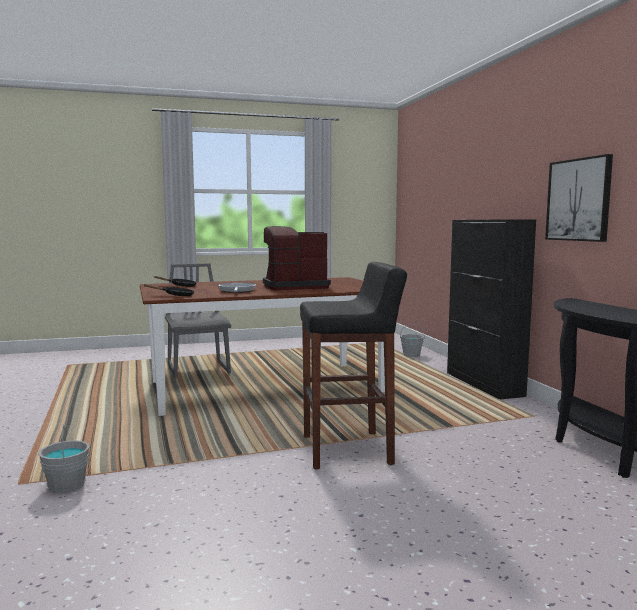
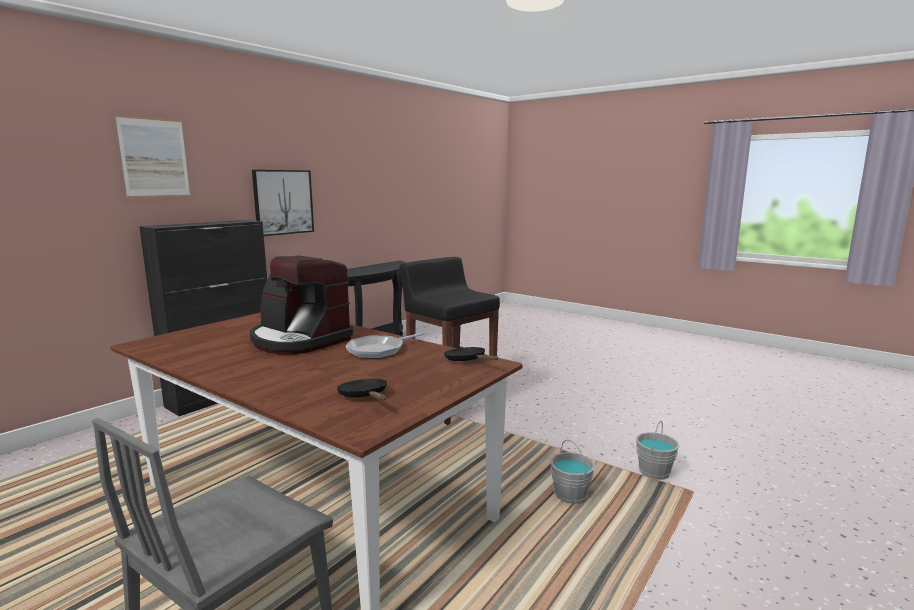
camera: 125 degrees left, 5 degrees up
(411, 355) = (60, 455): grey bucket -> grey bucket (570, 495)
(495, 163) = (154, 158): none -> picture

